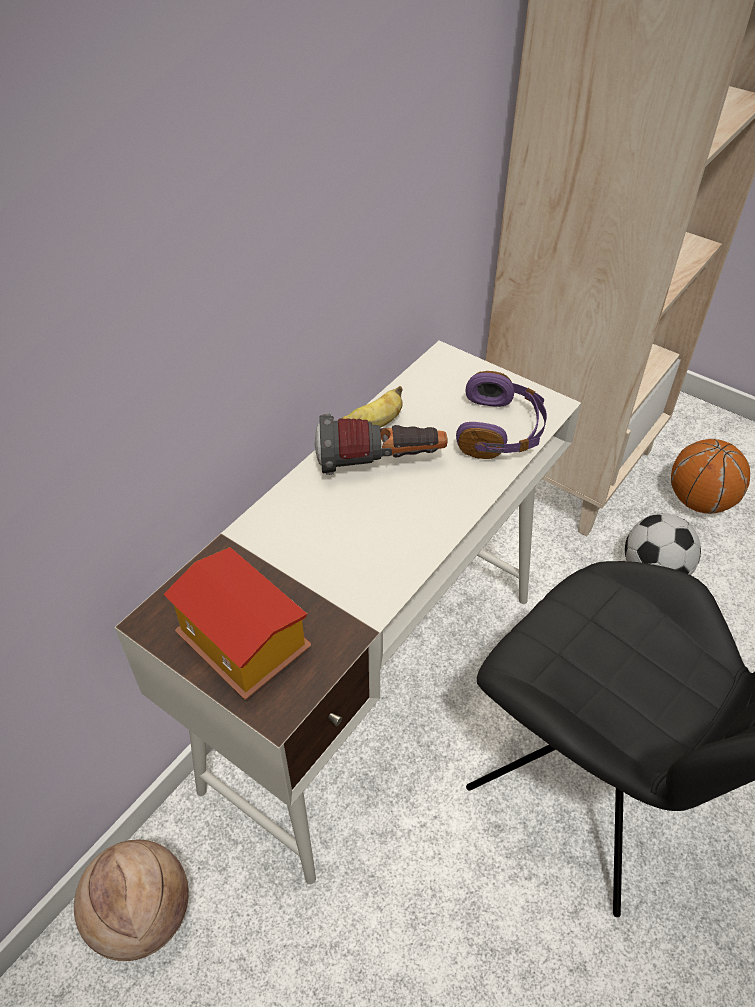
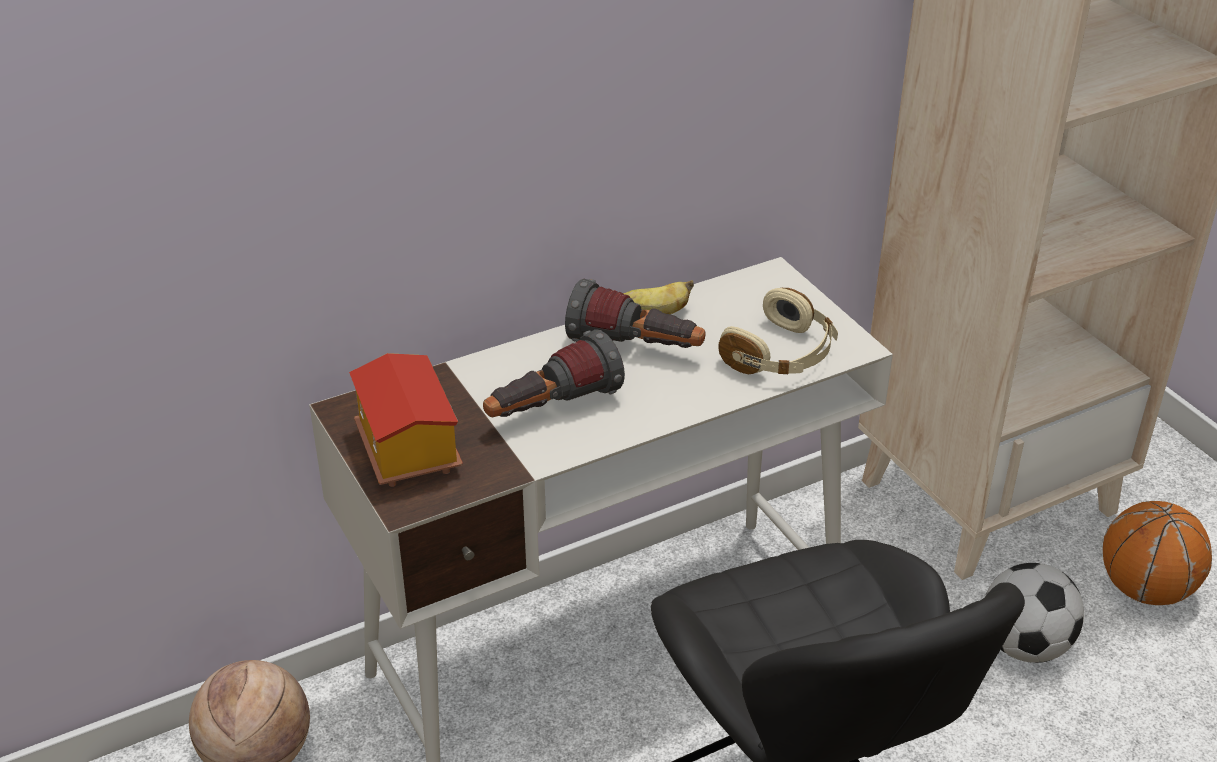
camera: 25 degrees right, 10 degrees down
(347, 551) = (551, 409): none -> flashlight
(500, 431) = (781, 355): purple headphones -> beige headphones

